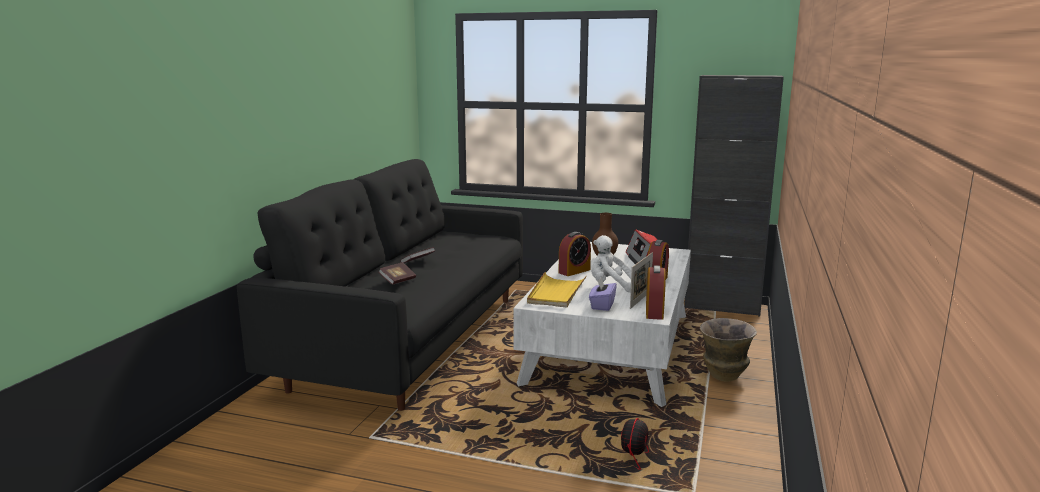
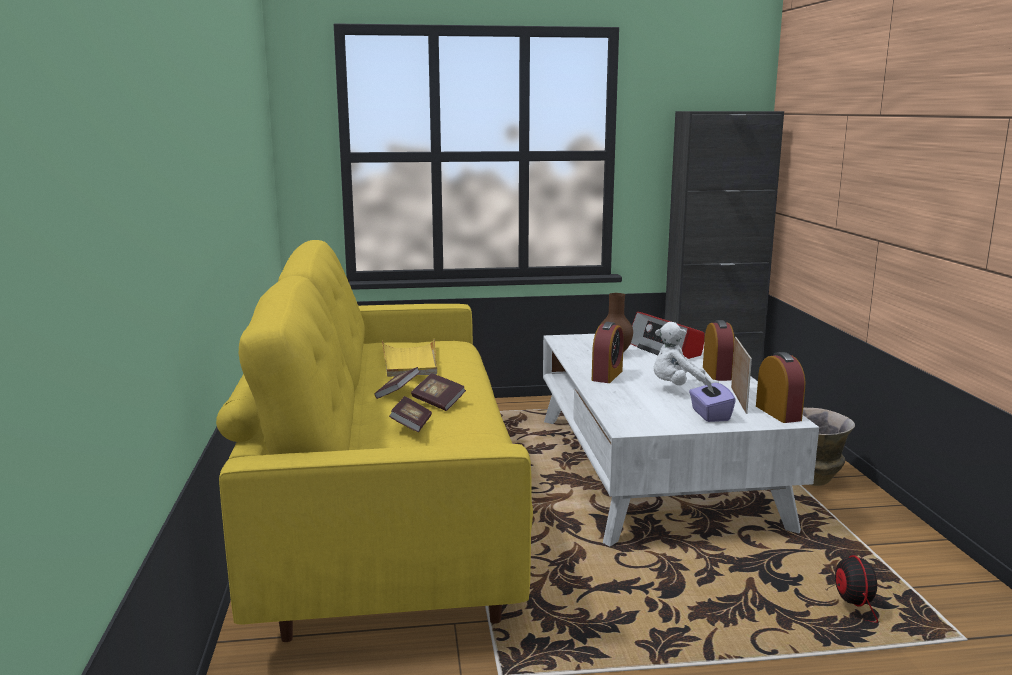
camera: 25 degrees left, 0 degrees up
(410, 340) = (387, 512): black sofa -> yellow sofa
(432, 270) = (438, 402): none -> book
(556, 293) = (631, 407): yellow tray -> yellow tray (410, 361)

